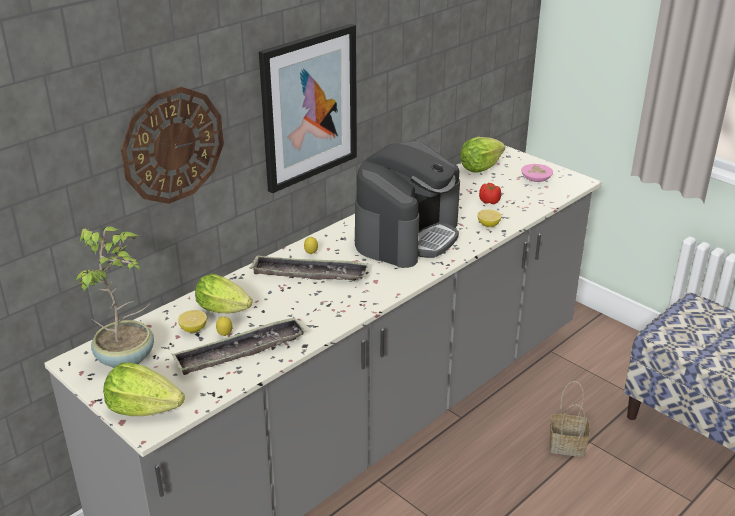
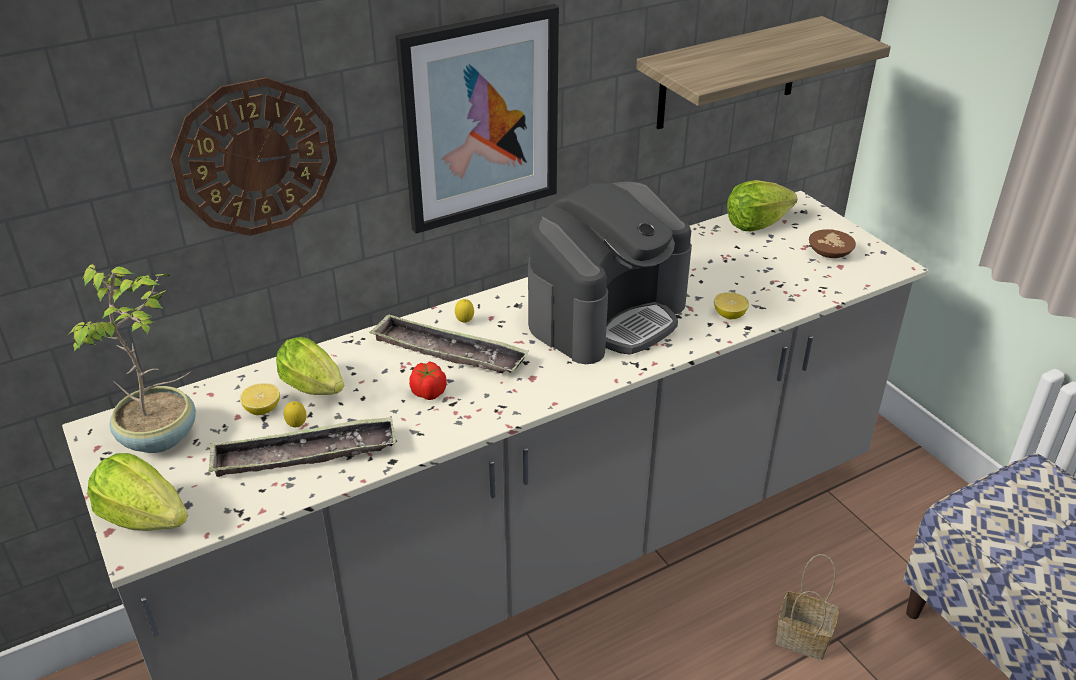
camera: 15 degrees right, 5 degrees up
(453, 65) = (729, 74): none -> shelf
(489, 201) = (746, 278): tomato -> tomato (428, 392)
(536, 178) = (830, 252): pink bowl -> brown bowl

